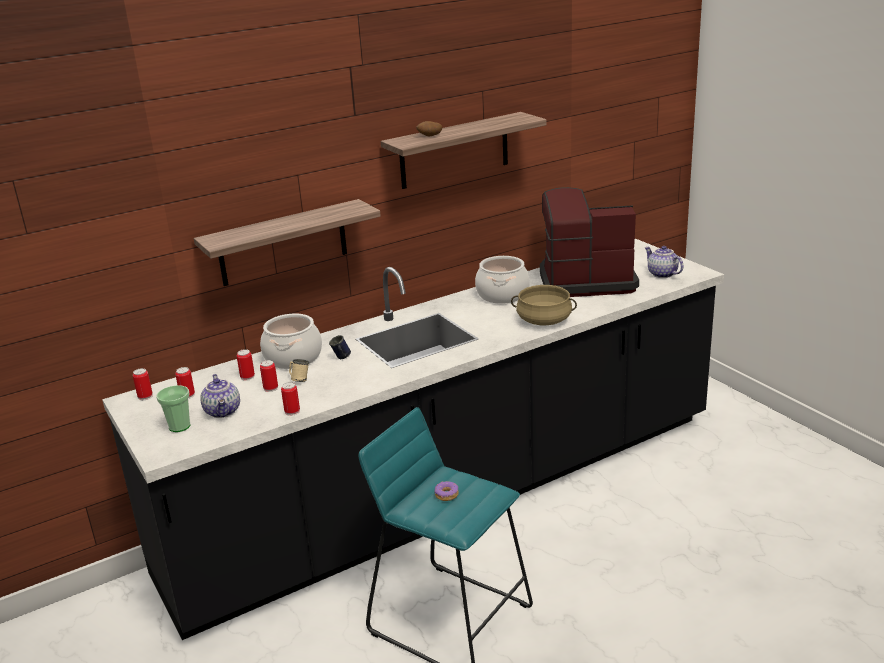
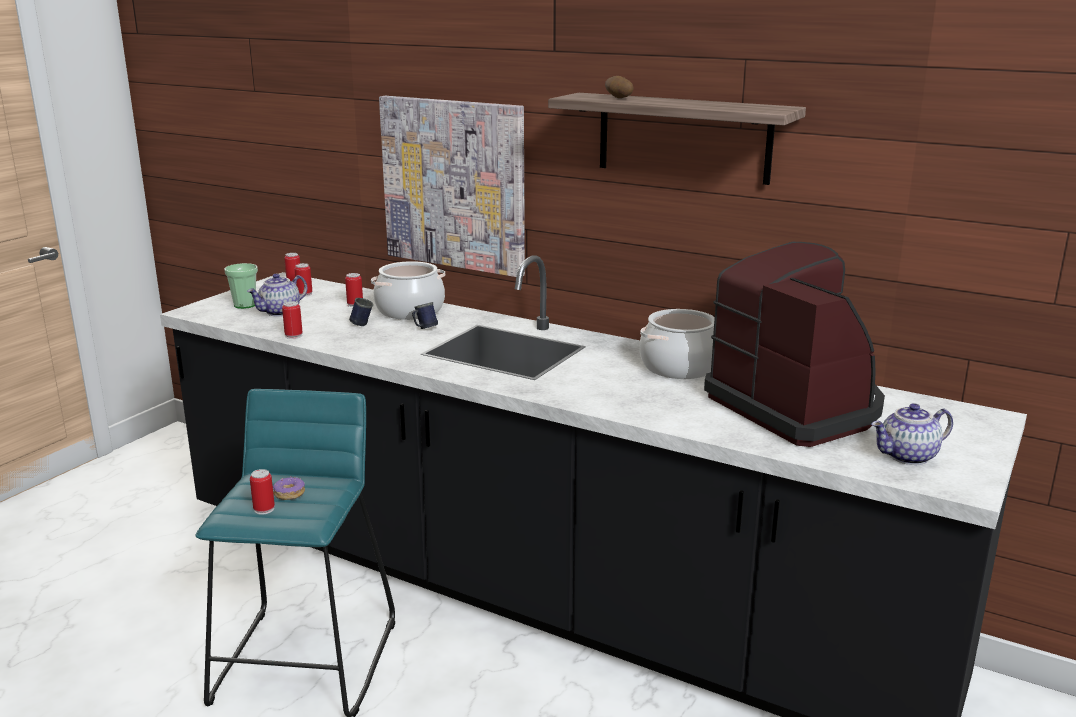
camera: 60 degrees right, 5 degrees down
(271, 388) = (337, 317): can -> can (264, 509)
(283, 243) = (454, 184): shelf -> picture
(299, 380) = (362, 323): beige mug -> blue mug
(544, 321) = (627, 405): beige cooking pot -> none
(661, 274) = (908, 457): teapot -> teapot turned 135 degrees counterclockwise

